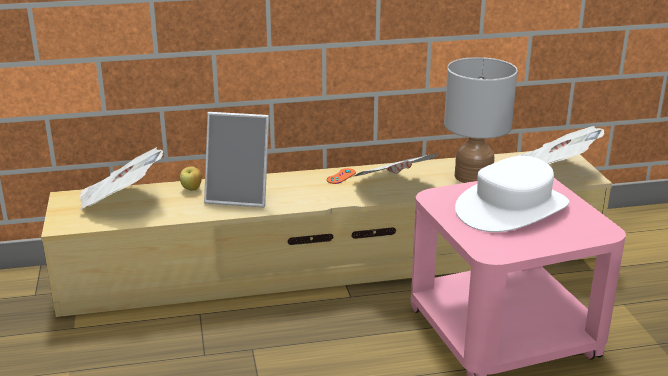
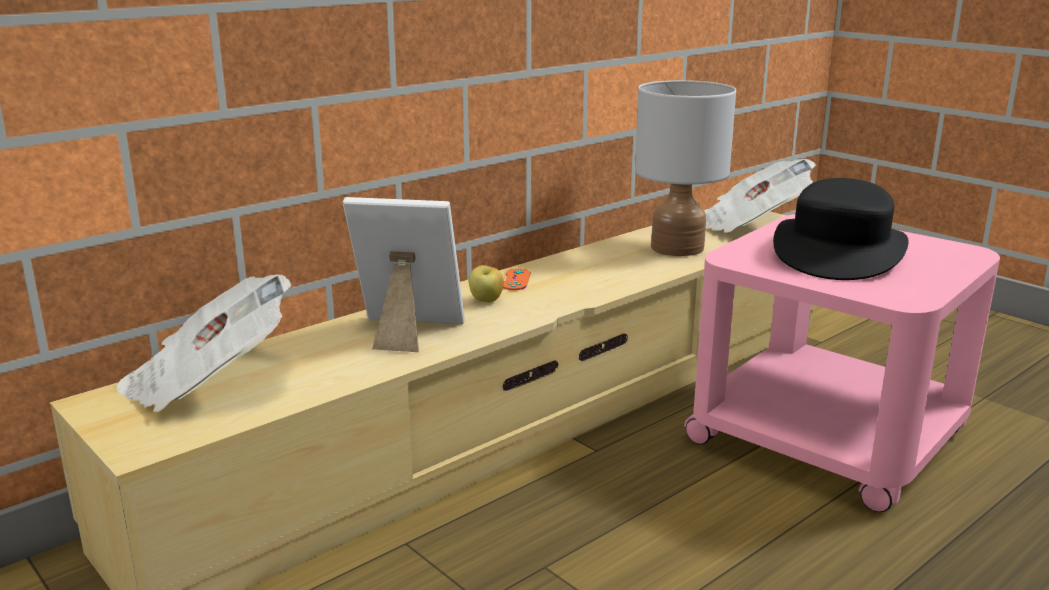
camera: 30 degrees left, 5 degrees down
(192, 189) = (315, 340): apple -> apple (486, 301)
(240, 196) = (406, 333): picture frame -> picture frame turned 150 degrees counterclockwise
(393, 187) = (601, 277): newspaper -> none
(512, 208) = (838, 251): white hat -> black hat

